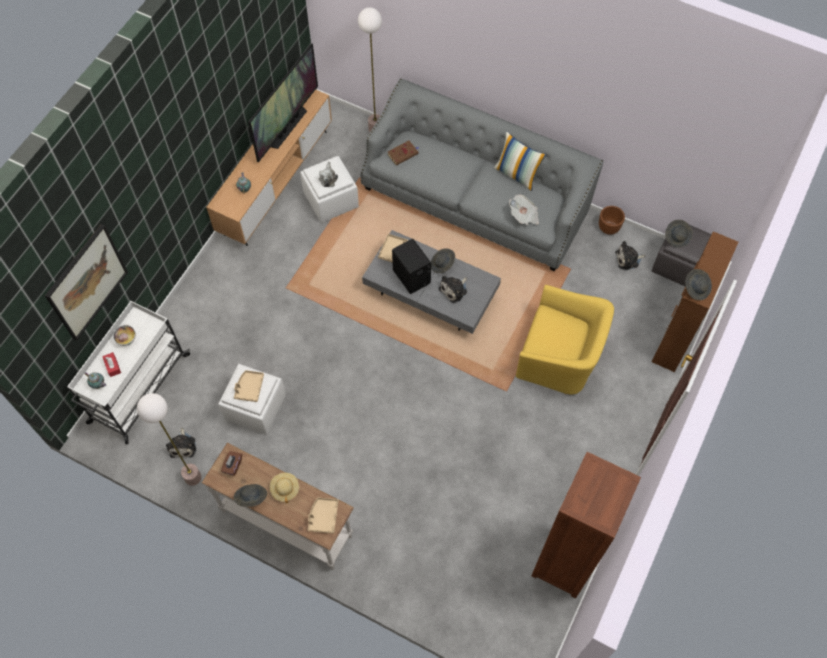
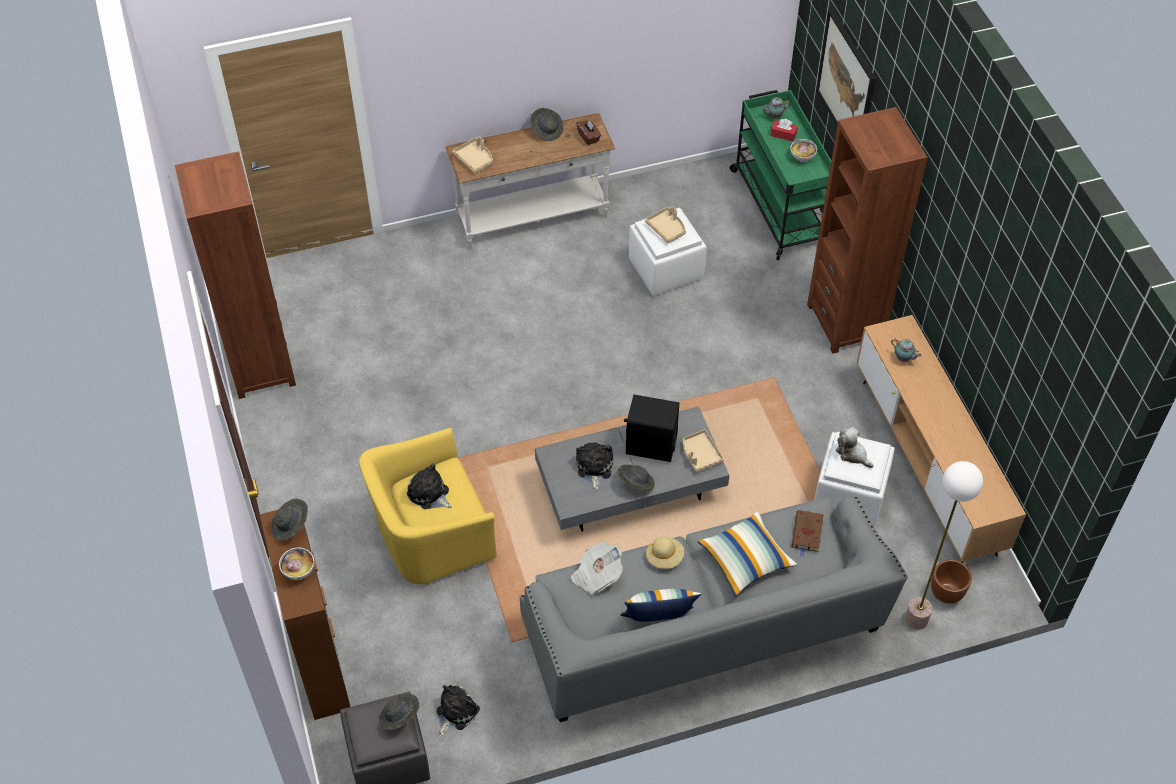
camera: 135 degrees right, 10 degrees down
(138, 389) = (779, 207): white cart -> green cart
(183, 445) = (686, 201): plush toy -> plush toy (429, 494)
(192, 477) = (648, 189): floor lamp -> none
(207, 285) = (845, 322): none -> brown bookcase
(285, 489) = (528, 153): beige hat -> beige hat (664, 557)
(287, 127) = (959, 453): television -> none
(446, 166) = (745, 560): none -> pillow
(609, 228) = (515, 734): brown planter -> brown planter (946, 593)
(711, 260) = (299, 571): none -> bowl

